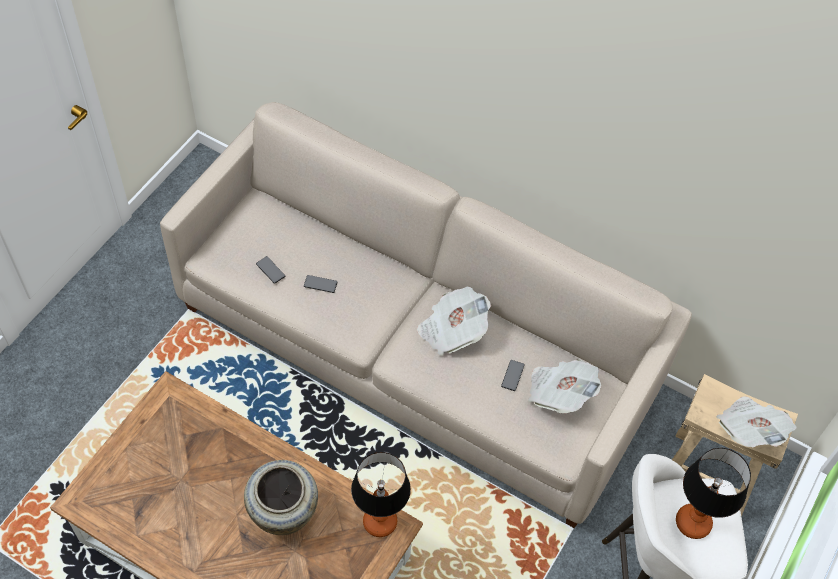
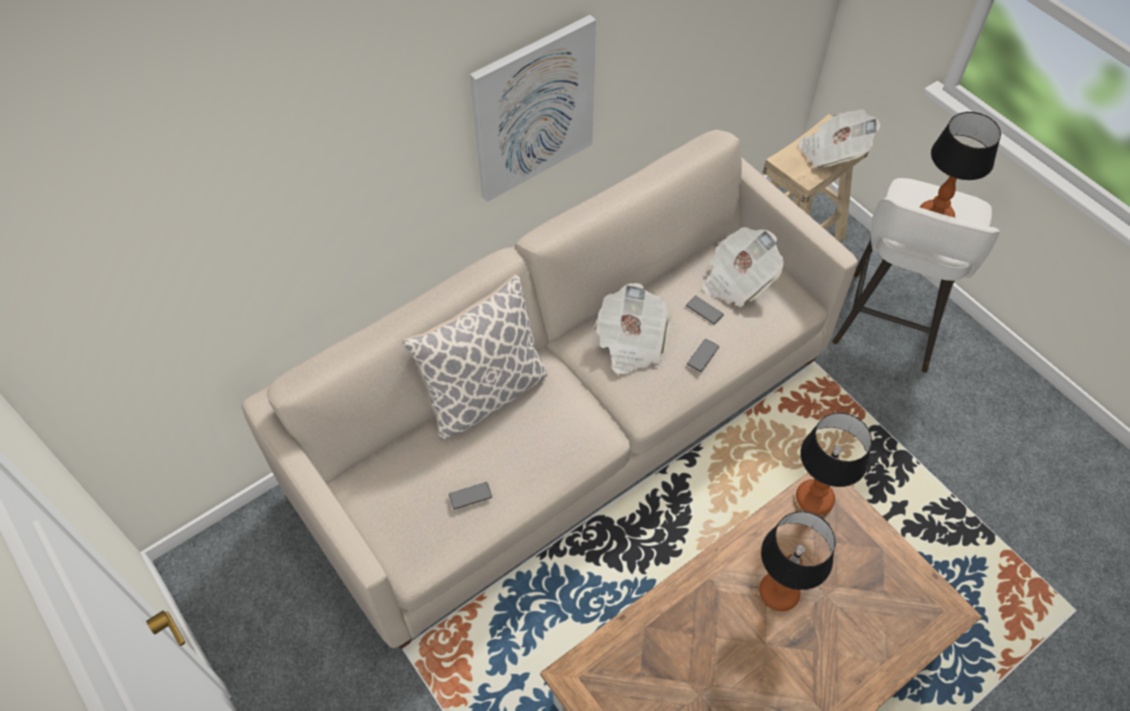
camera: 65 degrees left, 0 degrees up
(283, 515) = (779, 593): beige vase -> table lamp
(320, 284) = (516, 448): phone -> phone (703, 355)
(361, 249) = (484, 393): none -> pillow
(533, 128) = (533, 109): none -> picture

